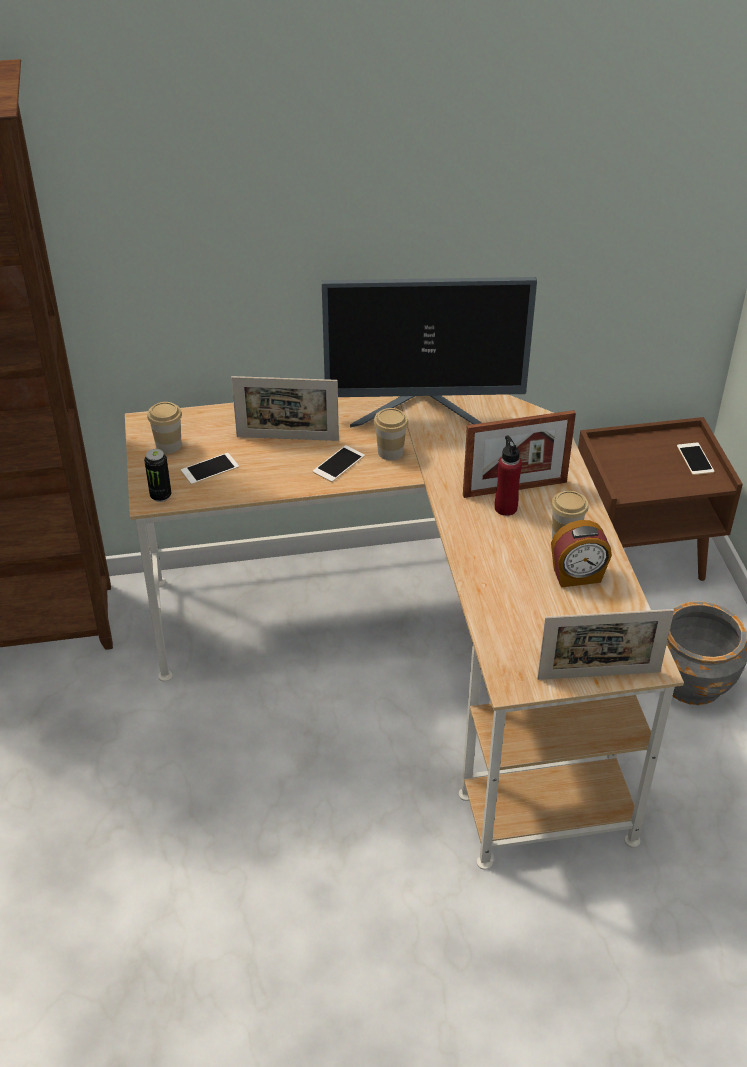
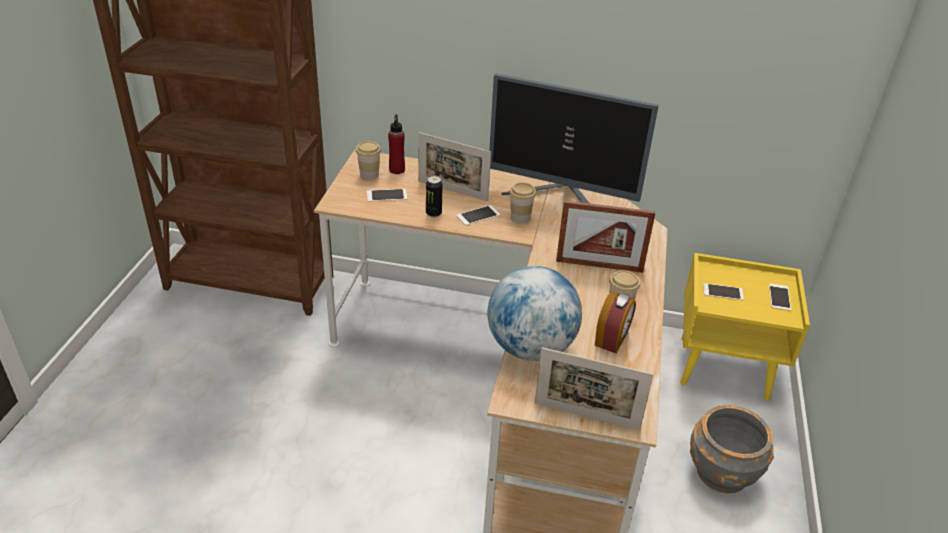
camera: 20 degrees right, 5 degrees down
(160, 496) = (342, 203): can -> can (433, 214)
(496, 615) = (530, 347): none -> globe
(505, 508) = (584, 276): red bottle -> red bottle (397, 170)
(577, 576) = (612, 339): alarm clock -> alarm clock turned 75 degrees counterclockwise
(633, 471) = (723, 292): none -> phone
(641, 555) = (724, 367): brown nightstand -> yellow nightstand

